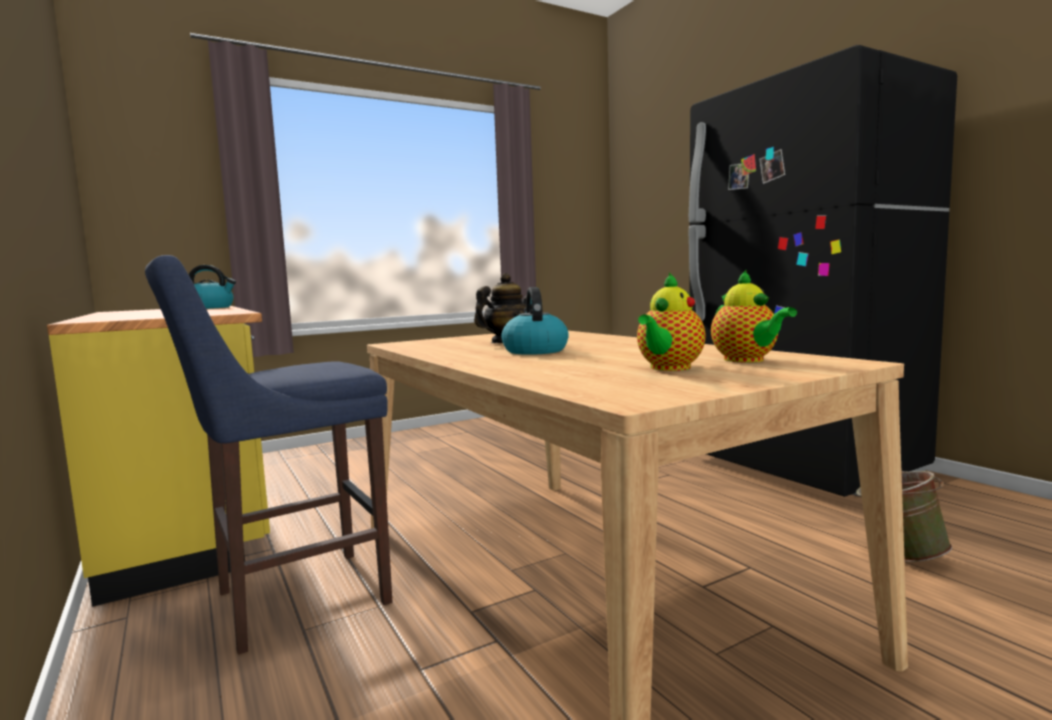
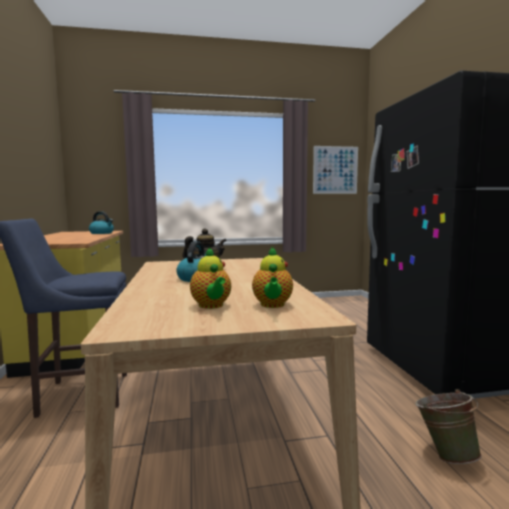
camera: 20 degrees right, 0 degrees up
(569, 201) = (335, 170): none -> picture
(668, 368) = (211, 306): teapot -> teapot turned 75 degrees counterclockwise

